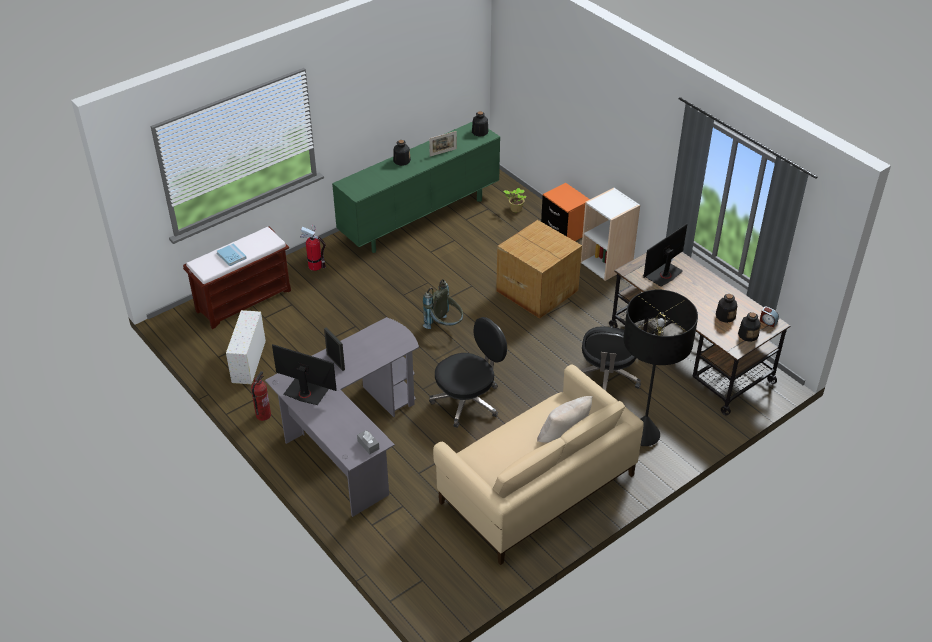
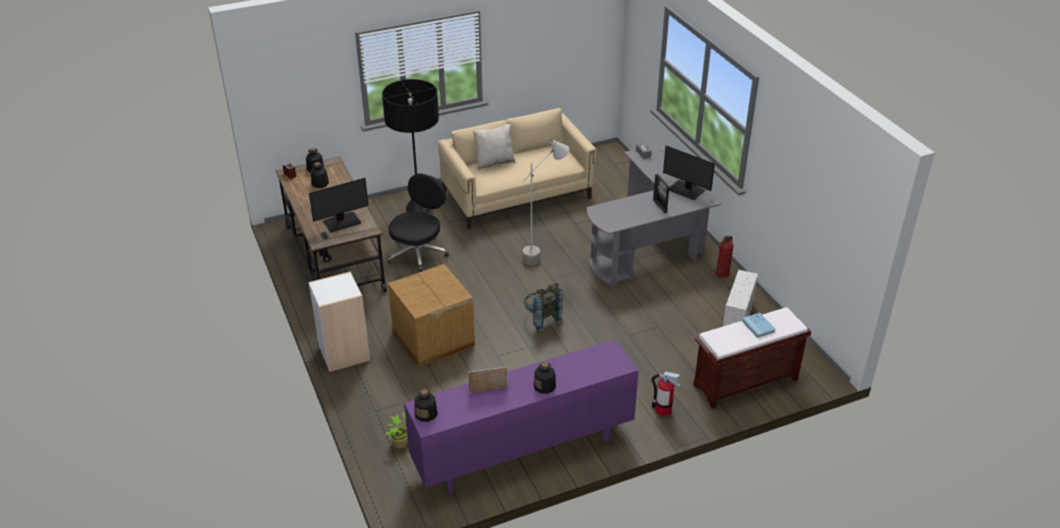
camera: 165 degrees left, 5 degrees down
(420, 218) = (523, 453): green cabinet -> purple cabinet
(468, 401) = (544, 255): black office chair -> grey floor lamp
(564, 231) = (362, 401): orange nightstand -> none

